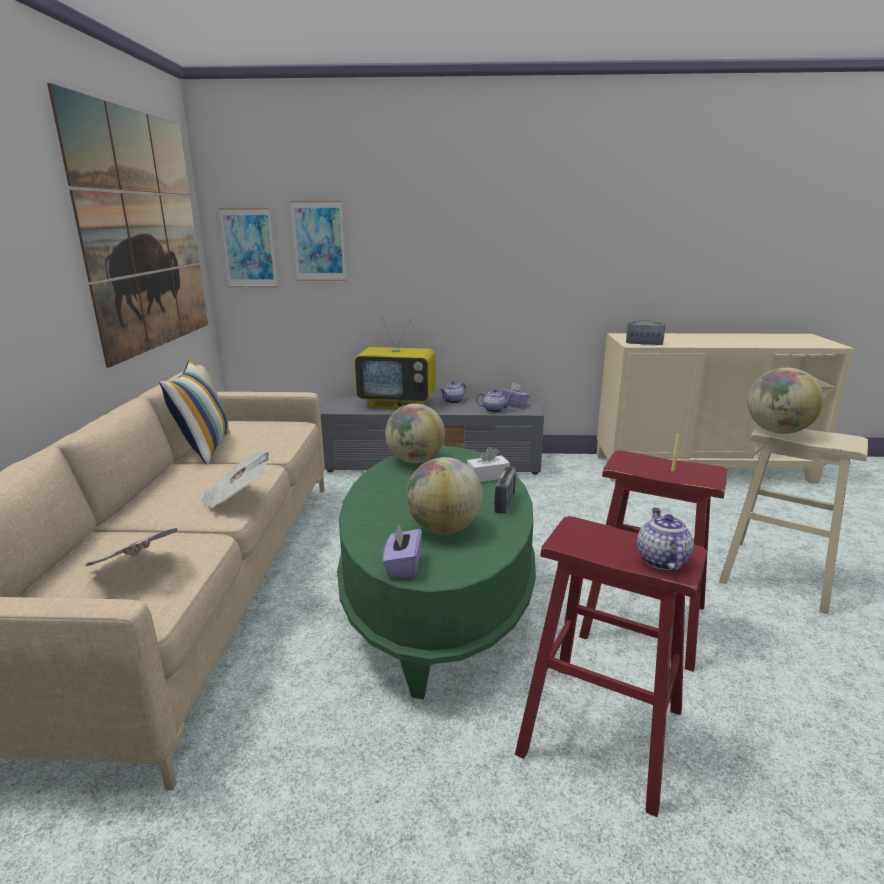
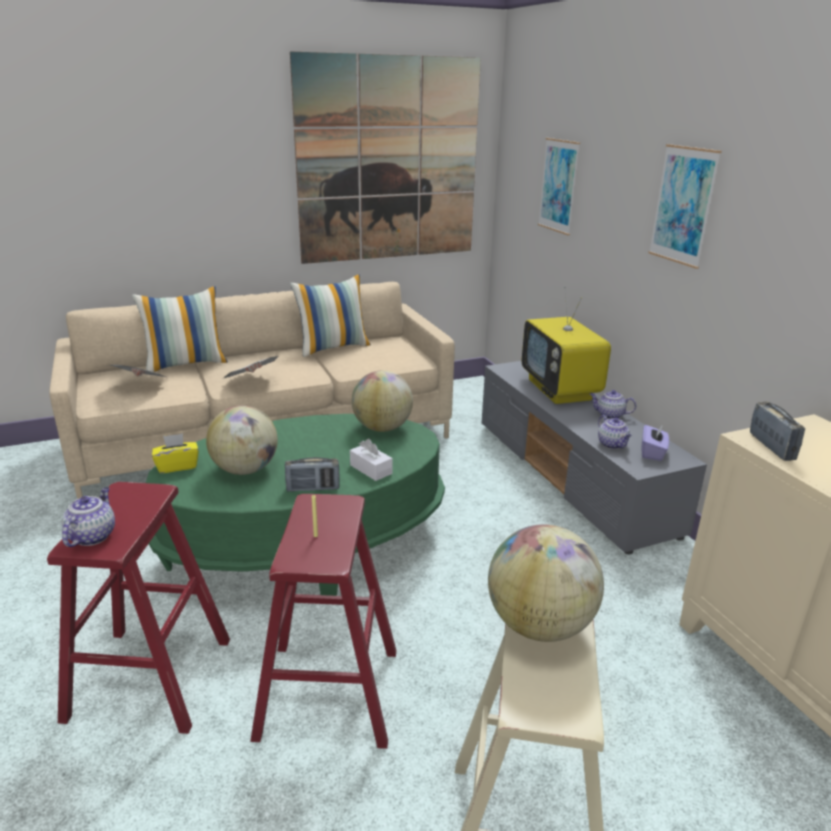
camera: 65 degrees right, 5 degrees up
(103, 532) = (186, 364): none -> pillow
(249, 248) = (517, 183): picture -> picture (683, 205)
(403, 566) = (177, 466): purple tissue box -> yellow tissue box
(661, 560) = (92, 536): teapot -> teapot turned 60 degrees counterclockwise

